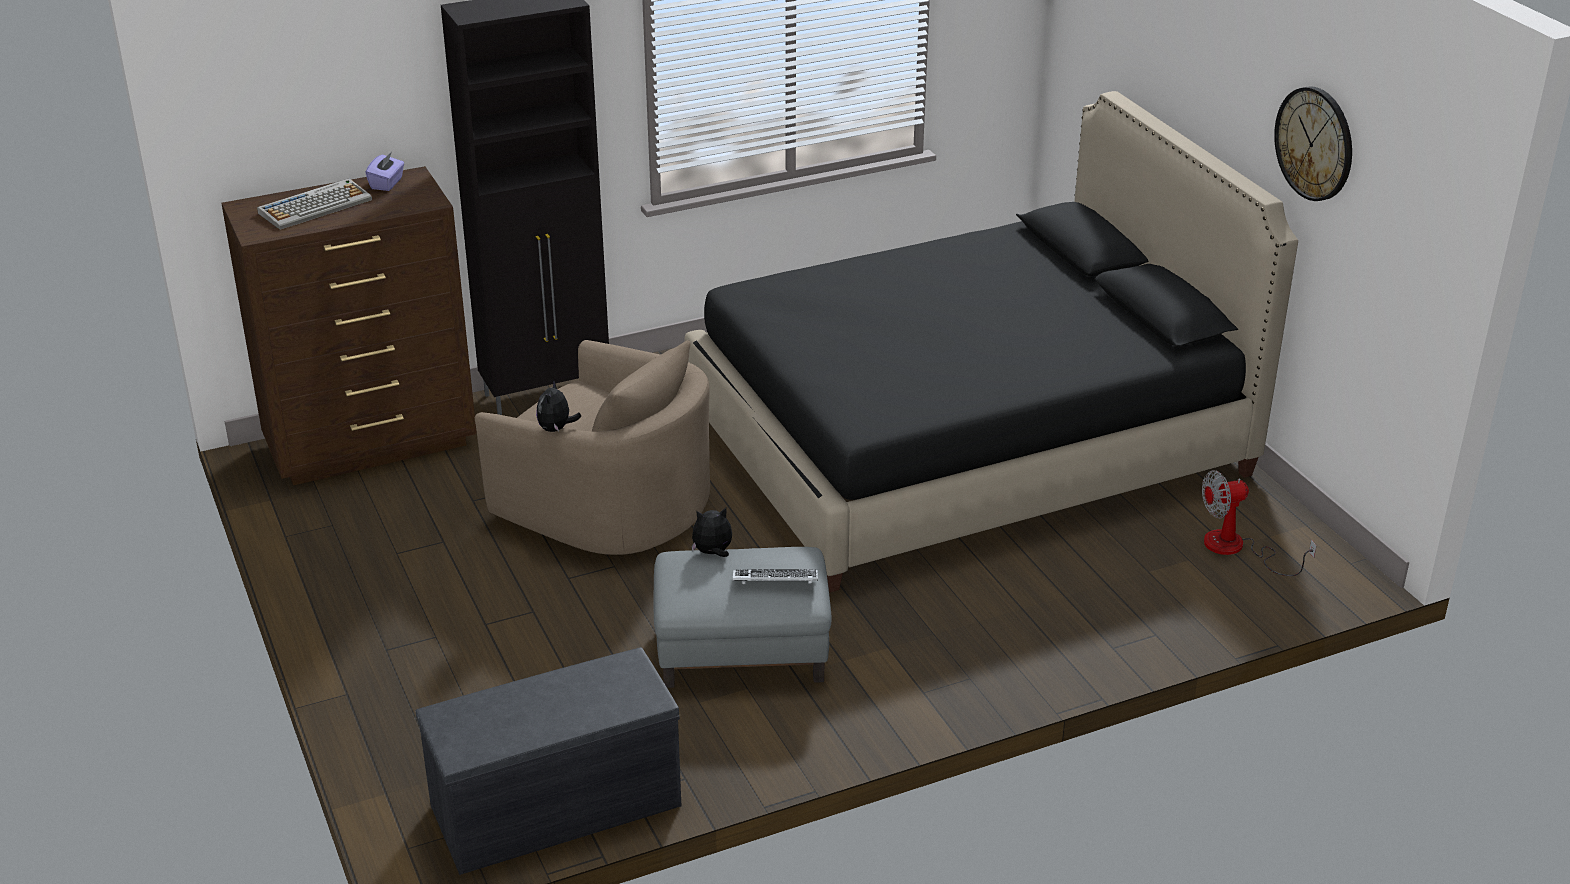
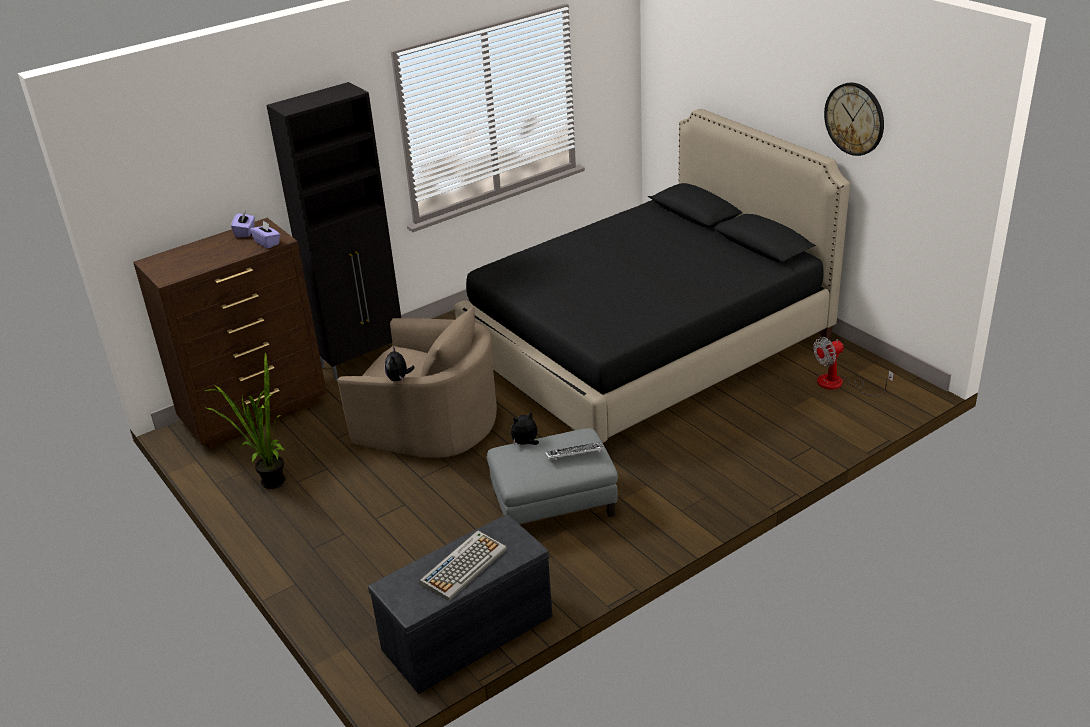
camera: 10 degrees left, 0 degrees up
(316, 206) = (201, 254): keyboard -> keyboard (463, 566)
(355, 547) = (267, 483): none -> potted plant
(411, 204) = (267, 243): none -> purple tissue box

